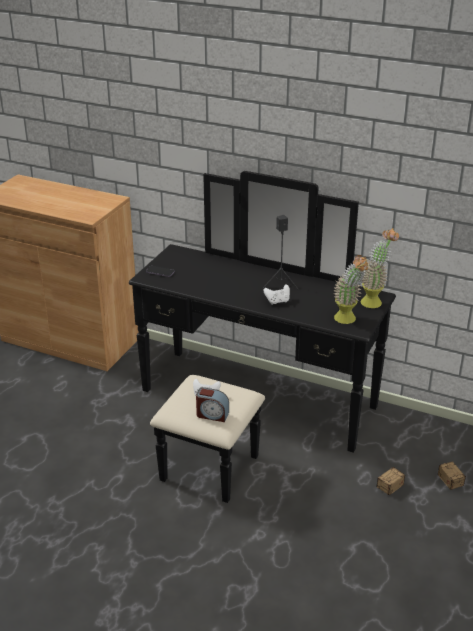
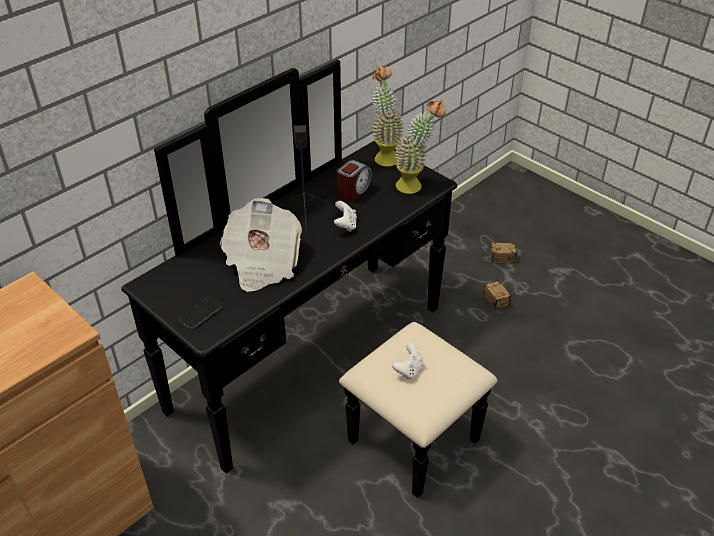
camera: 70 degrees left, 10 degrees up
(212, 414) = (448, 373): alarm clock -> alarm clock (354, 191)
(218, 280) = (262, 263): none -> newspaper

